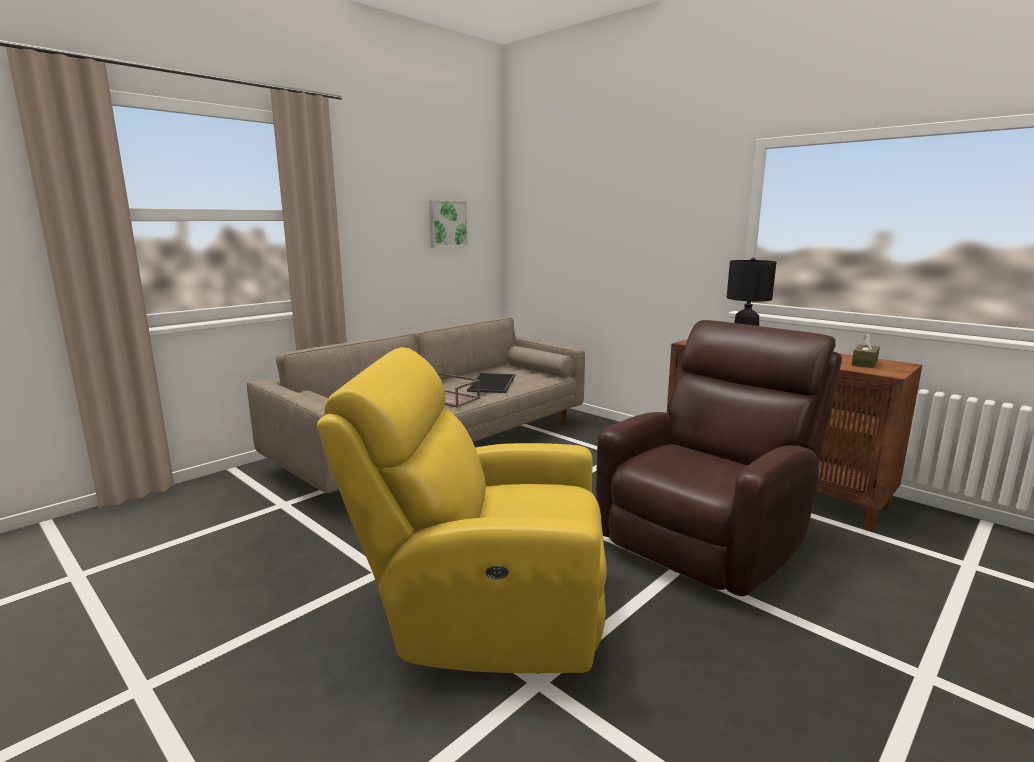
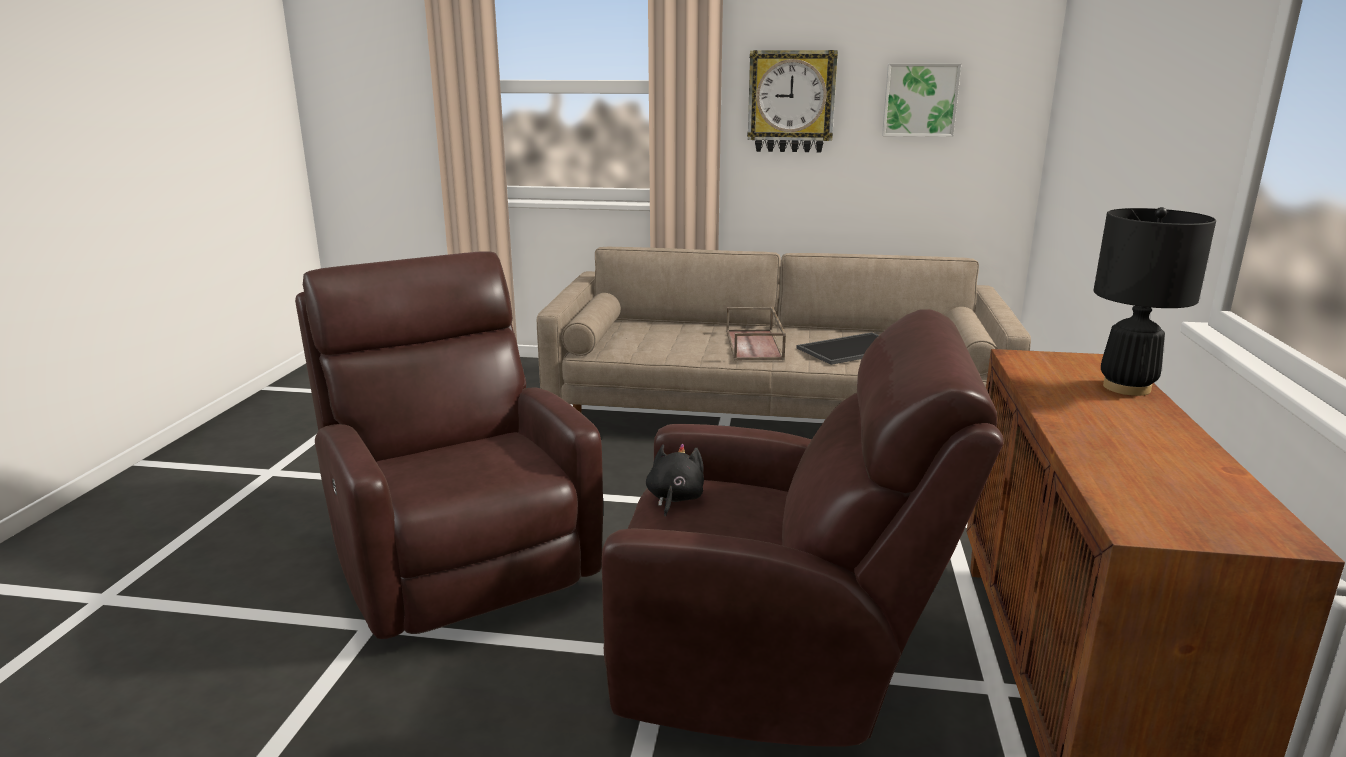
camera: 55 degrees right, 5 degrees up
(376, 226) = (791, 101): none -> wall clock
(484, 611) = (460, 558): yellow armchair -> brown armchair
(657, 466) = (674, 498): none -> black plush toy
(864, 363) = (1187, 497): brown tissue box -> none

